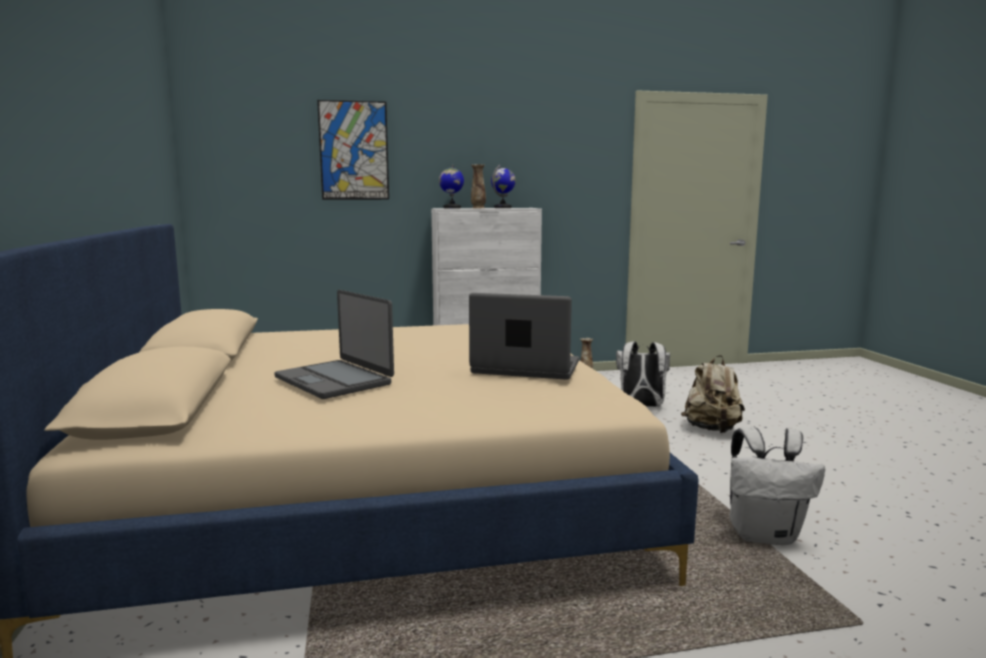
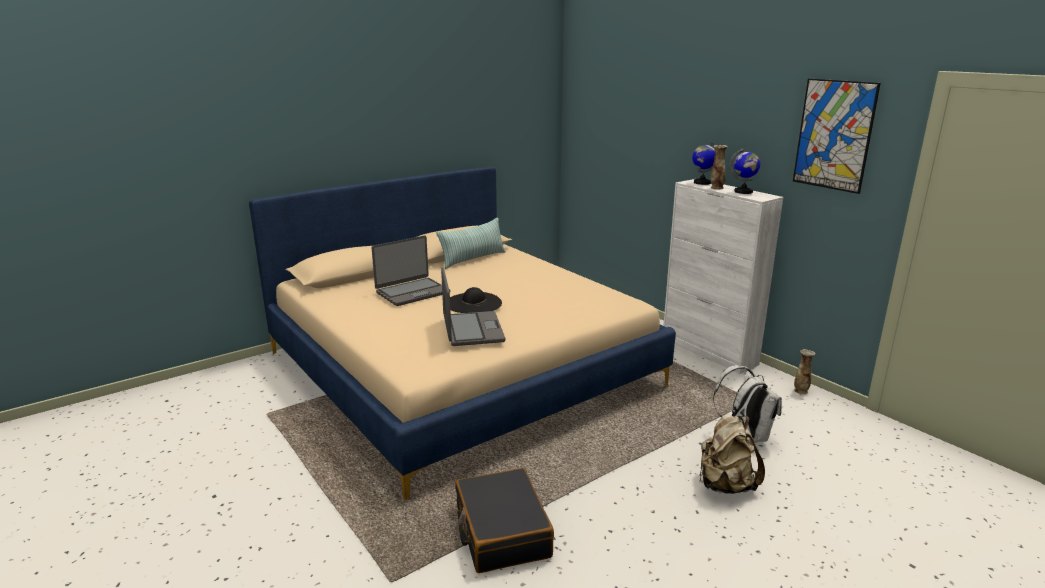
camera: 65 degrees right, 10 degrees up
(259, 347) = (473, 259): none -> pillow
(335, 380) = (412, 292): laptop -> laptop turned 150 degrees counterclockwise
(354, 151) = (653, 118): picture -> picture (834, 135)
(433, 360) = (473, 303): none -> black hat
(765, 535) = (501, 532): white backpack -> black suitcase

